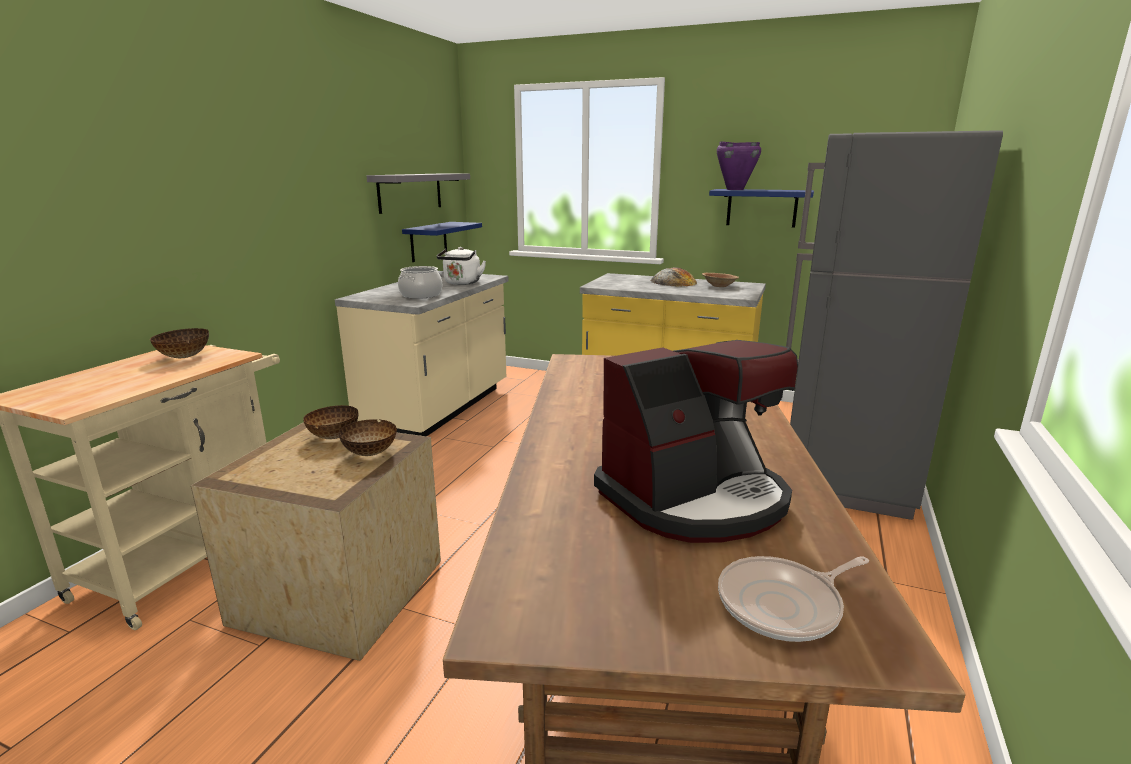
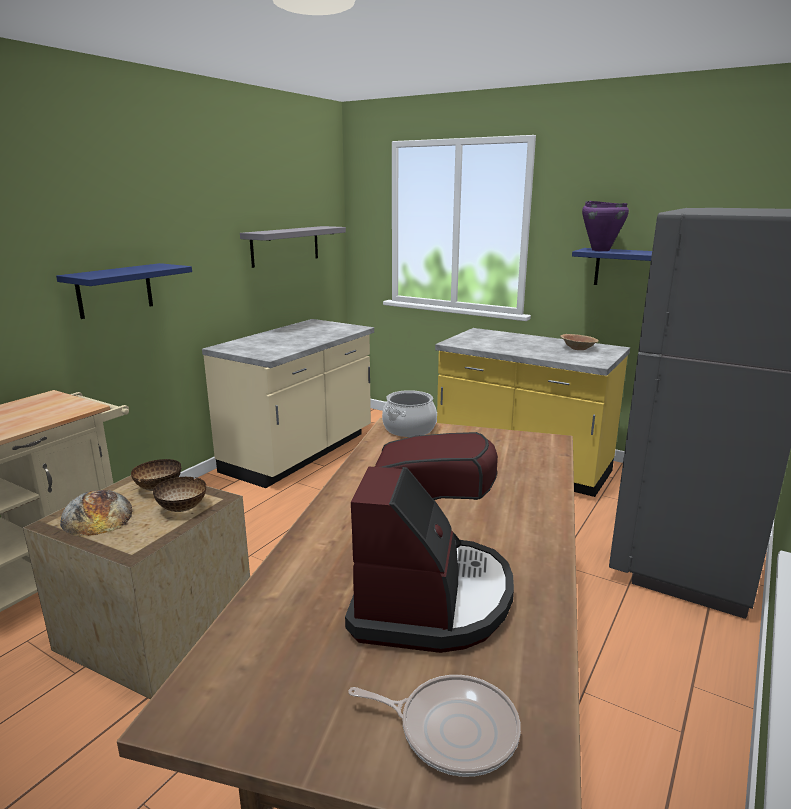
camera: 10 degrees right, 0 degrees up
(183, 357) = (44, 406): bowl -> none
(421, 295) = (280, 347): cooking pot -> cooking pot (409, 429)
(428, 241) = (303, 291): blue shelf -> blue shelf (115, 290)
(461, 283) = (325, 335): white kettle -> none
(673, 282) = (532, 342): bread -> bread (97, 515)
(695, 498) = (430, 597): coffee machine -> coffee machine turned 60 degrees counterclockwise
(784, 605) = (452, 729): frying pan -> frying pan turned 150 degrees counterclockwise

